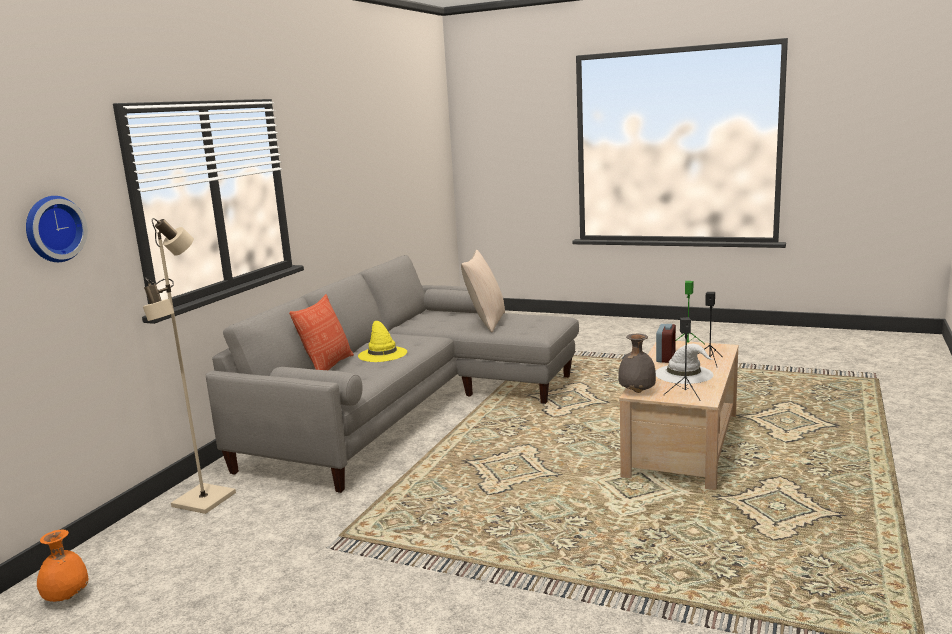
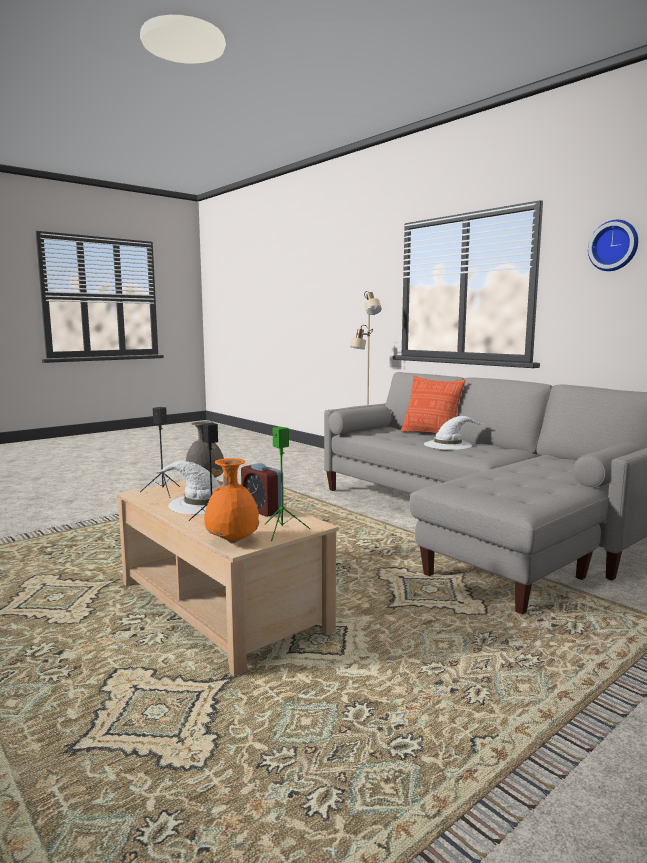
camera: 115 degrees right, 5 degrees down
(52, 229) = (363, 293): wall clock -> wall clock (614, 246)
(66, 598) = (299, 453): orange vase -> orange vase (232, 541)
(382, 353) = (448, 444): yellow hat -> white hat
(486, 322) = (532, 479): beige pillow -> none

